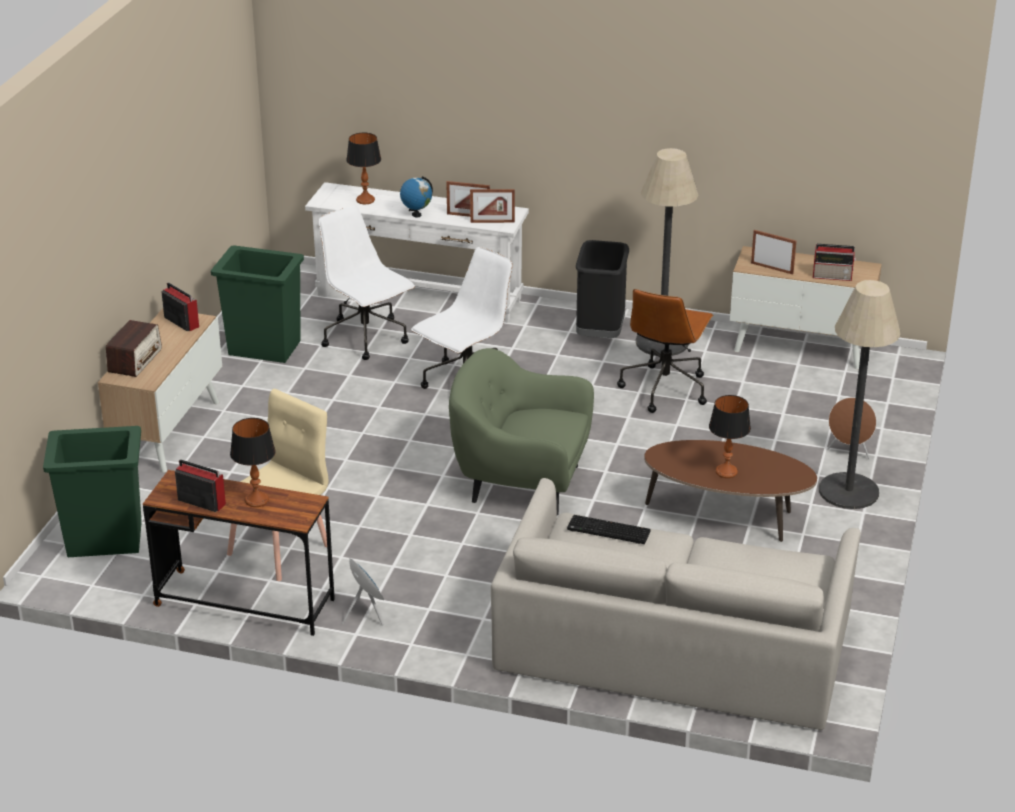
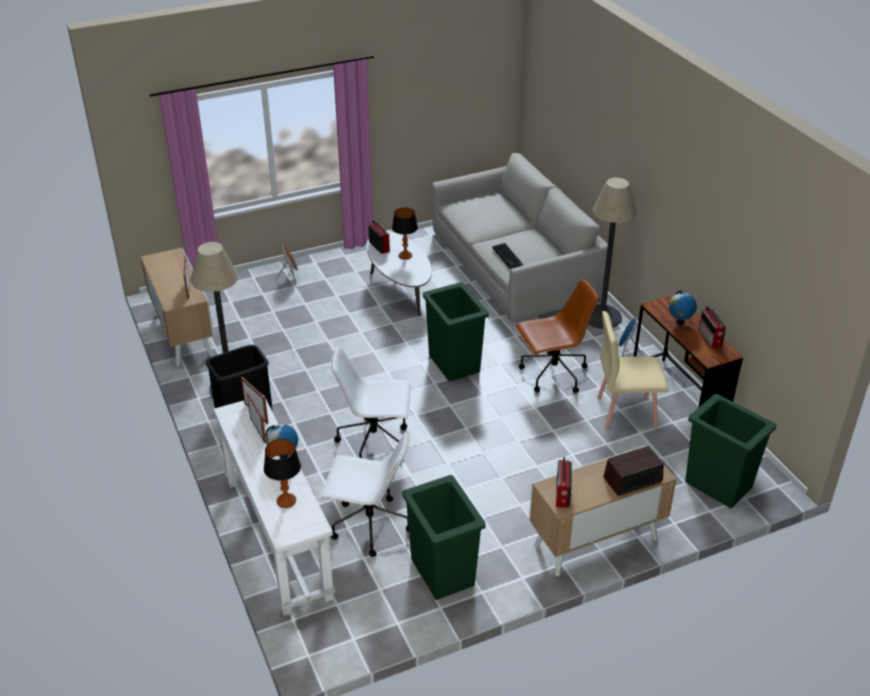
camera: 130 degrees left, 5 degrees up
(256, 500) = (679, 322): table lamp -> globe
(366, 338) = (369, 526): white office chair -> white office chair turned 90 degrees counterclockwise
(521, 483) = (454, 364): green armchair -> green trash can
(665, 388) = (289, 362): brown office chair -> brown office chair (552, 375)
(726, 517) = (399, 289): brown coffee table -> white coffee table
(833, 276) = (177, 265): radio -> radio (379, 246)
(848, 491) = (330, 265): floor lamp -> floor lamp (602, 317)

